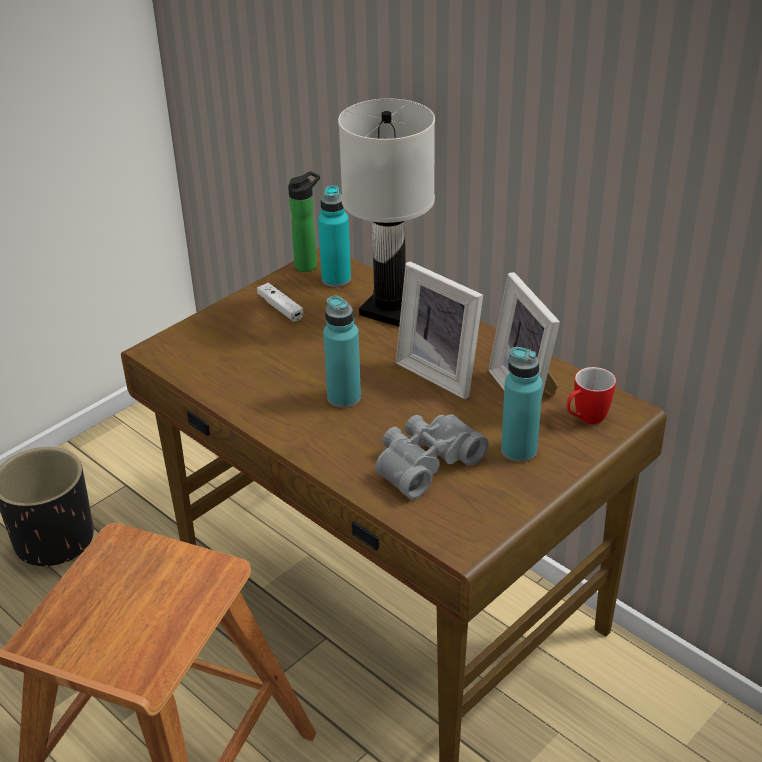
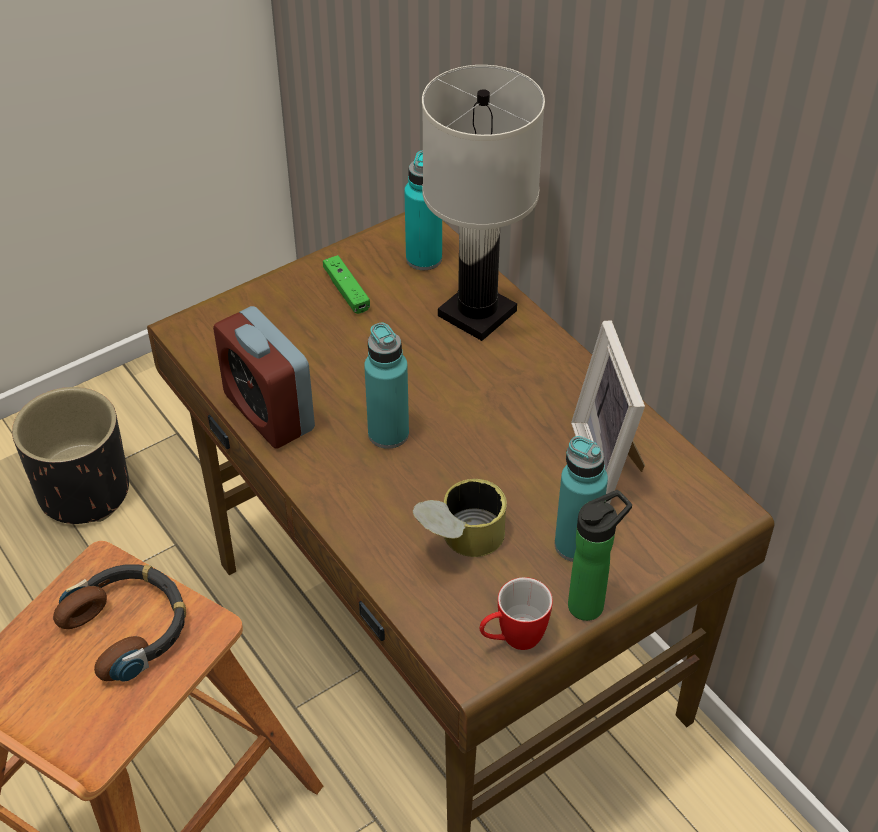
camera: 10 degrees right, 10 degrees up
(153, 581) = (129, 627): none -> headphones
(241, 396) = (269, 412): none -> alarm clock
(280, 308) = (346, 291): white game controller -> green game controller
(308, 264) = (396, 231): bottle -> bottle (590, 603)
(424, 462) = (459, 542): grey binoculars -> can
(442, 372) = (515, 416): picture frame -> none
(585, 419) = (669, 513): mug -> mug (512, 640)

